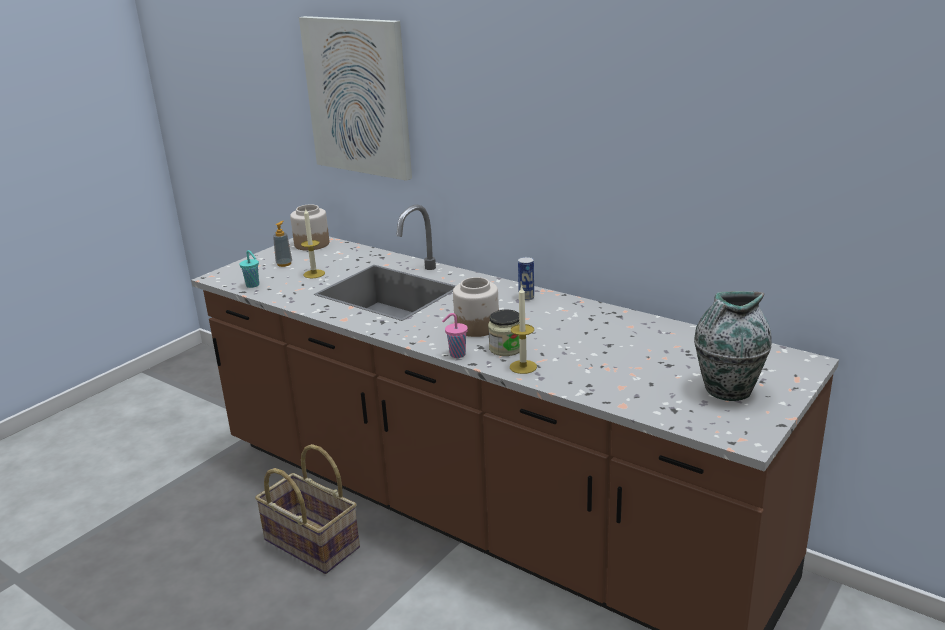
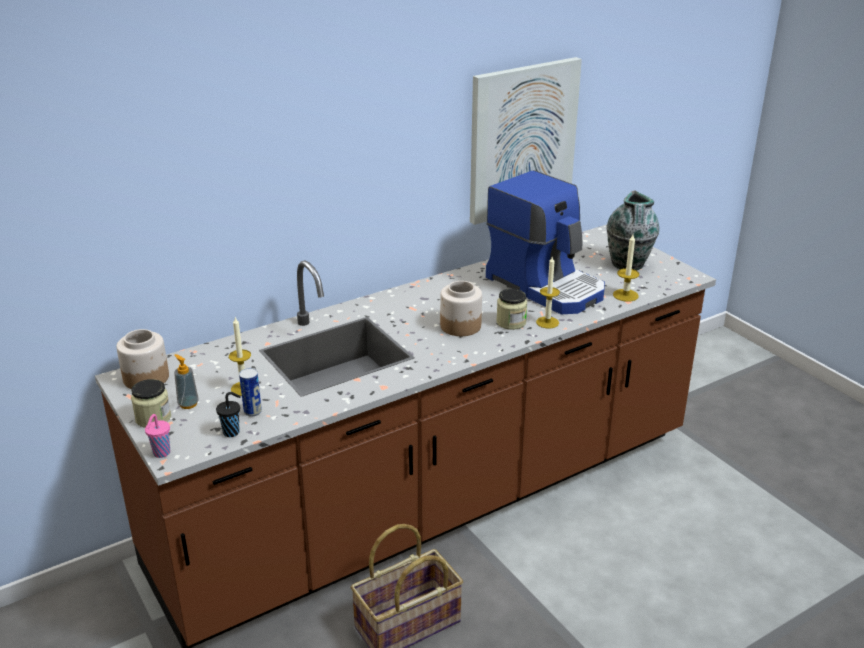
camera: 70 degrees left, 5 degrees up
(253, 285) = (232, 432): turquoise cup -> black cup
(261, 259) = (153, 418): none -> jar
(358, 97) = (170, 178): picture -> picture (522, 140)
(456, 354) = (505, 345): pink cup -> pink cup (161, 453)
(526, 297) = (421, 293): can -> can (252, 411)
(610, 351) = (546, 285): none -> coffee machine
(637, 401) = (625, 295): none -> candle

